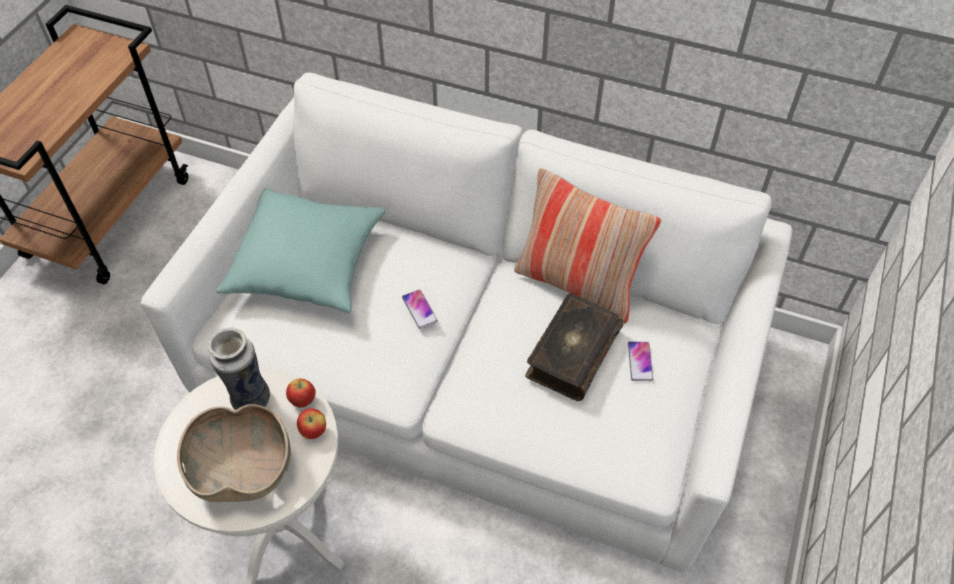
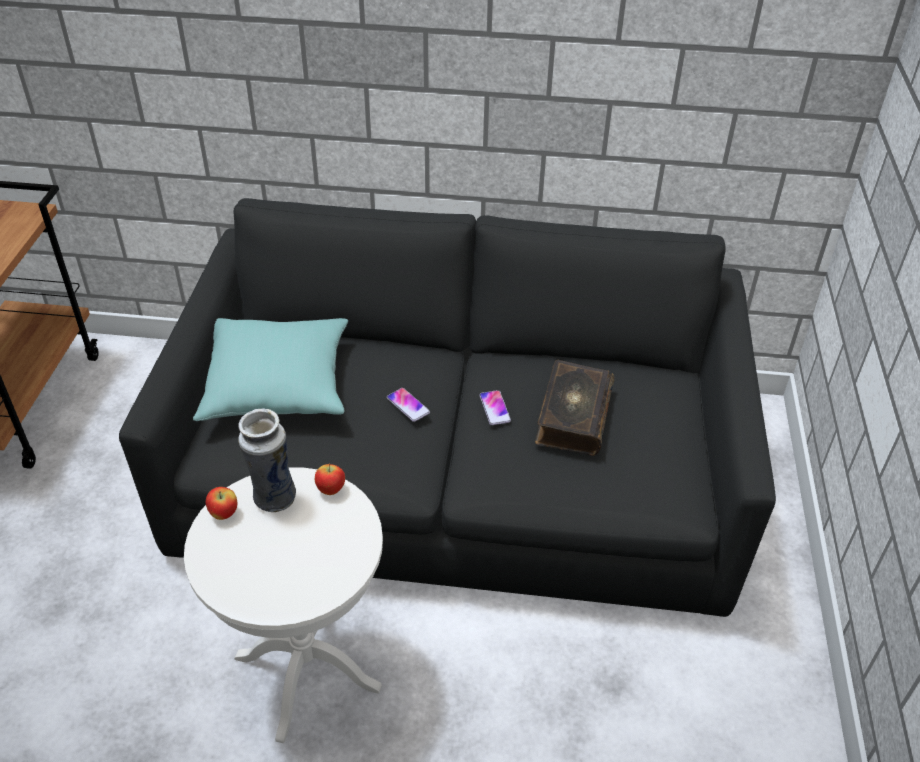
camera: 15 degrees left, 10 degrees down
(243, 469) = (289, 563): brown bowl -> none
(313, 431) = (352, 515): apple -> apple (224, 514)
(478, 364) = (459, 471): white sofa -> black sofa
(577, 284) = (555, 358): pillow -> none
(640, 361) = (639, 412): phone -> phone (495, 408)

